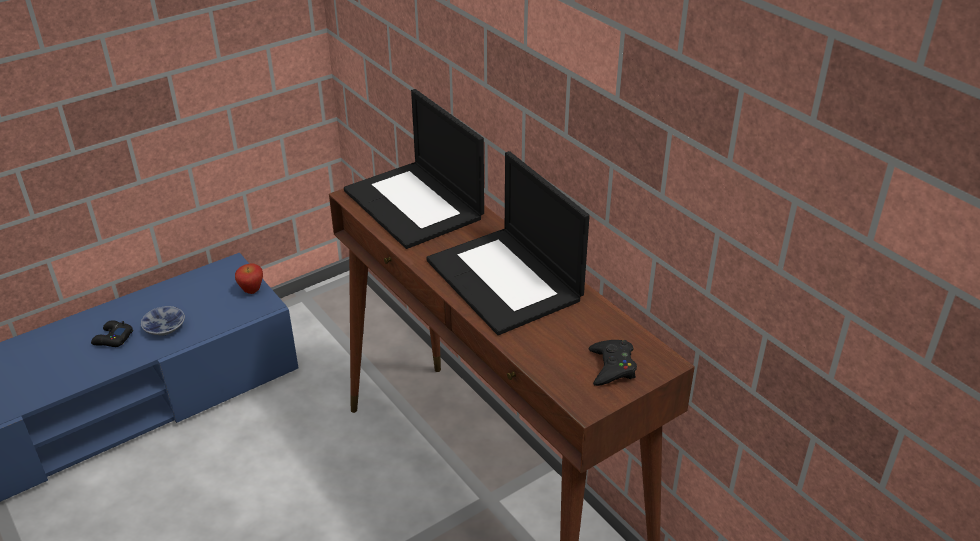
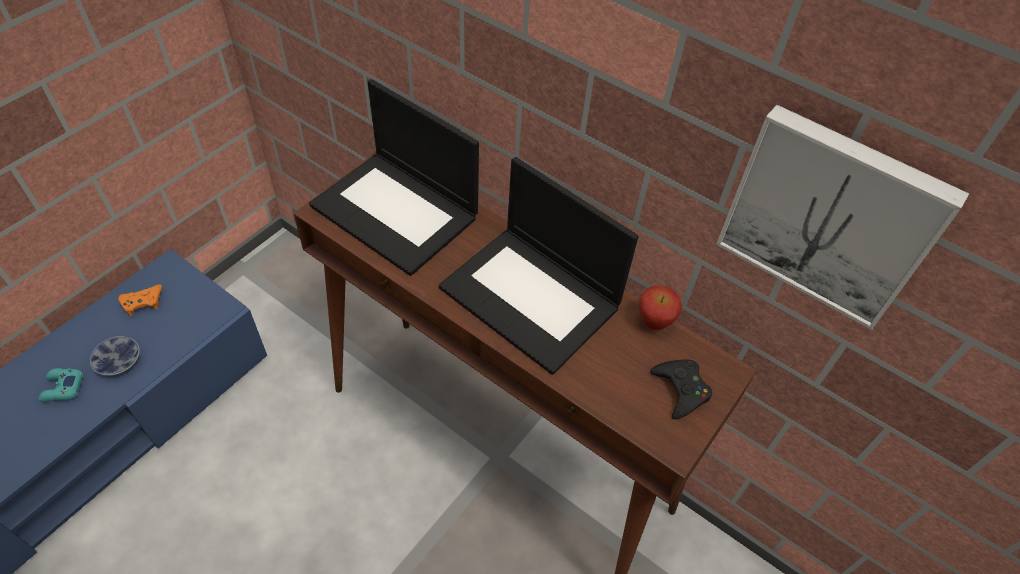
camera: 20 degrees left, 15 degrees up
(112, 338) = (62, 388): black game controller -> turquoise game controller
(201, 287) = (142, 302): none -> orange game controller
(252, 291) = (201, 295): apple -> apple (654, 323)
(730, 189) = (830, 215): none -> picture

